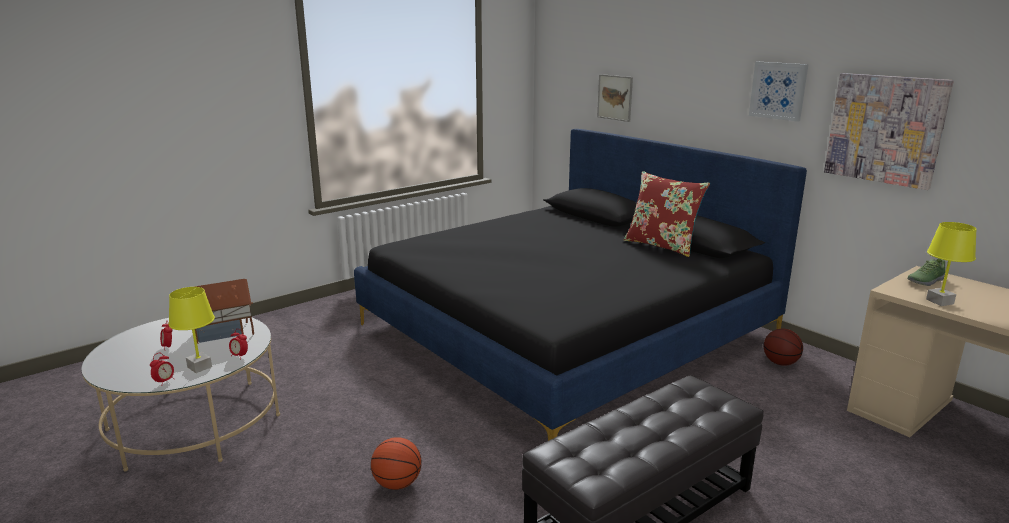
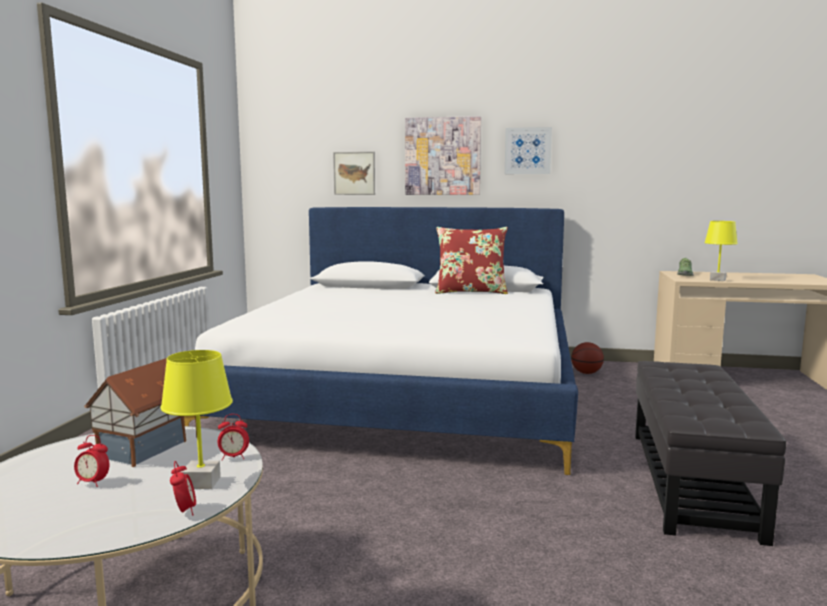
camera: 40 degrees left, 10 degrees down
(397, 484) = (494, 548): basketball -> none
(566, 330) = (407, 393): black bed -> white bed
(885, 129) = (620, 172): picture -> picture (442, 156)

